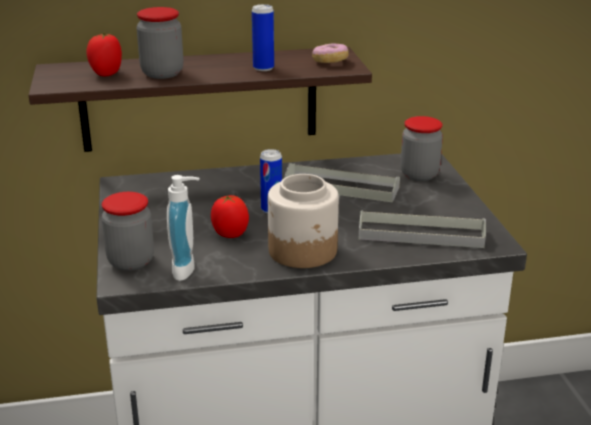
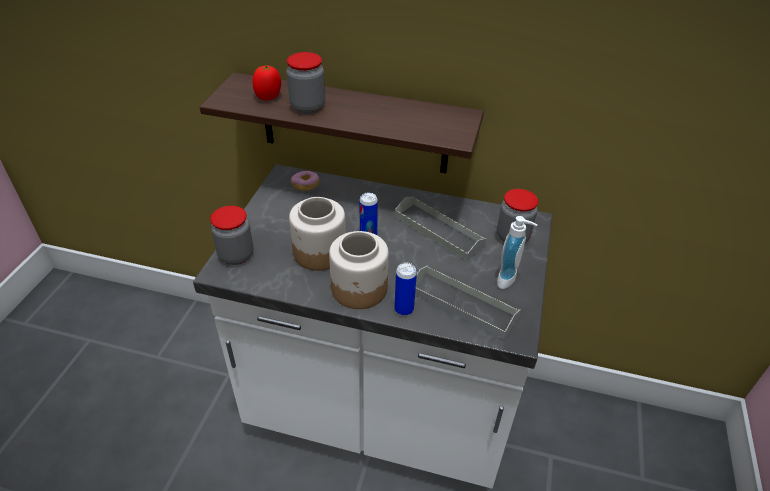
camera: 25 degrees right, 15 degrees up
(188, 270) = (267, 278): soap dispenser -> soap dispenser (510, 280)
(230, 234) = (320, 252): tomato -> jar
(263, 68) = (388, 121): can -> can (404, 309)
(330, 61) = (448, 127): donut -> donut (305, 186)

